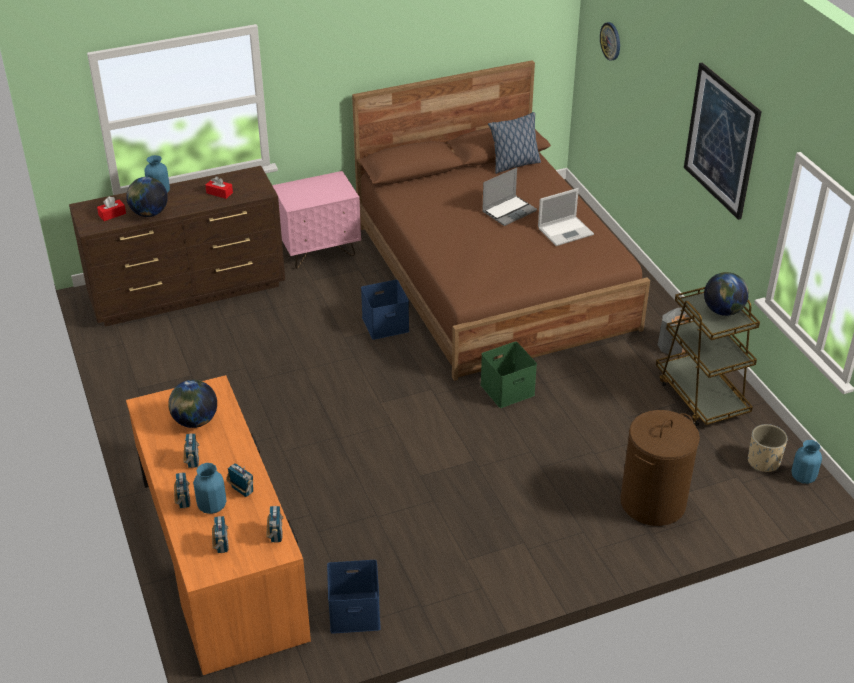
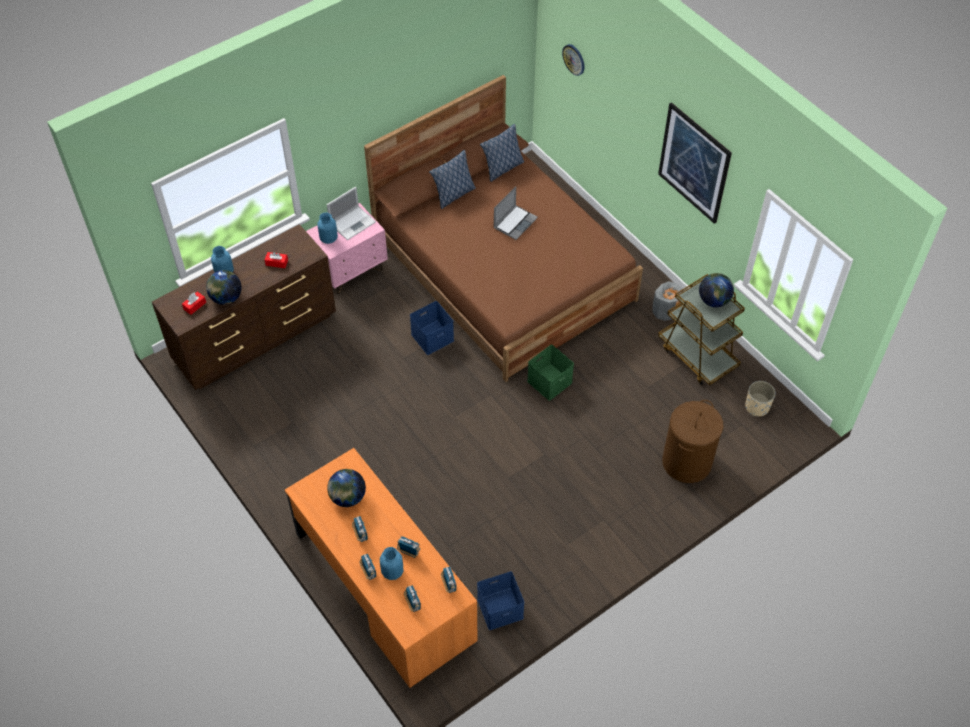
camera: 15 degrees left, 15 degrees up
(449, 178) = (453, 195): none -> pillow
(566, 231) = (567, 235): laptop -> laptop (353, 222)
(803, 477) = (788, 414): blue vase -> blue vase (328, 238)

